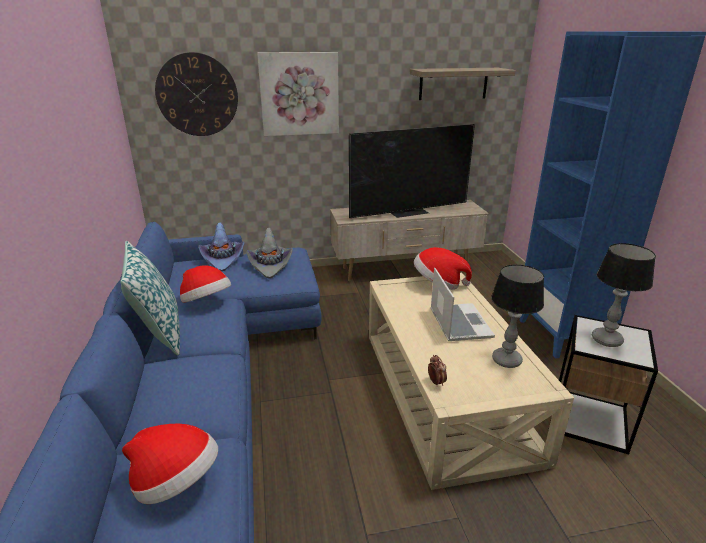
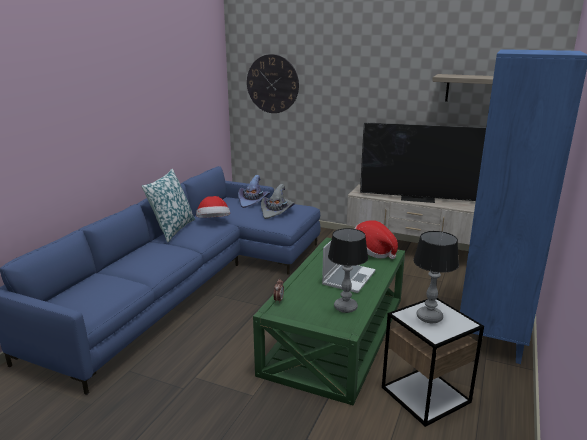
camera: 35 degrees right, 5 degrees down
(176, 482) = (101, 290): hat -> none
(299, 94) = (343, 88): picture -> none
(444, 391) = (335, 334): beige coffee table -> green coffee table

